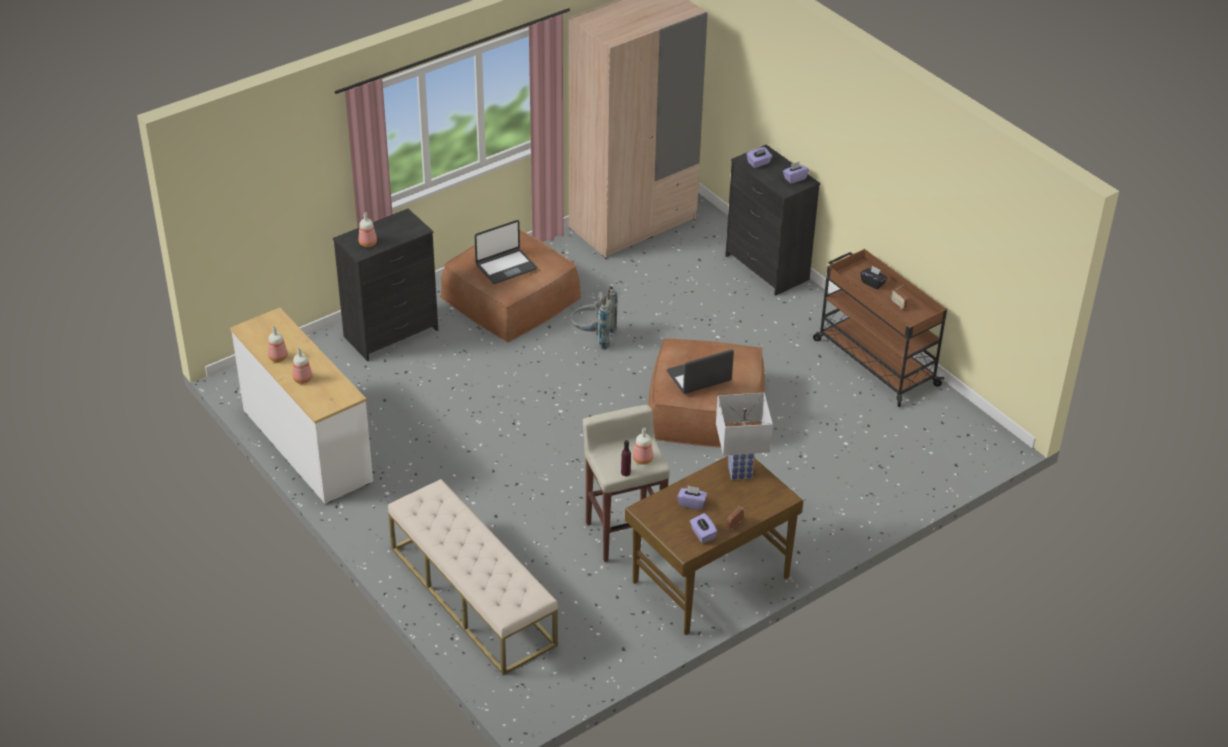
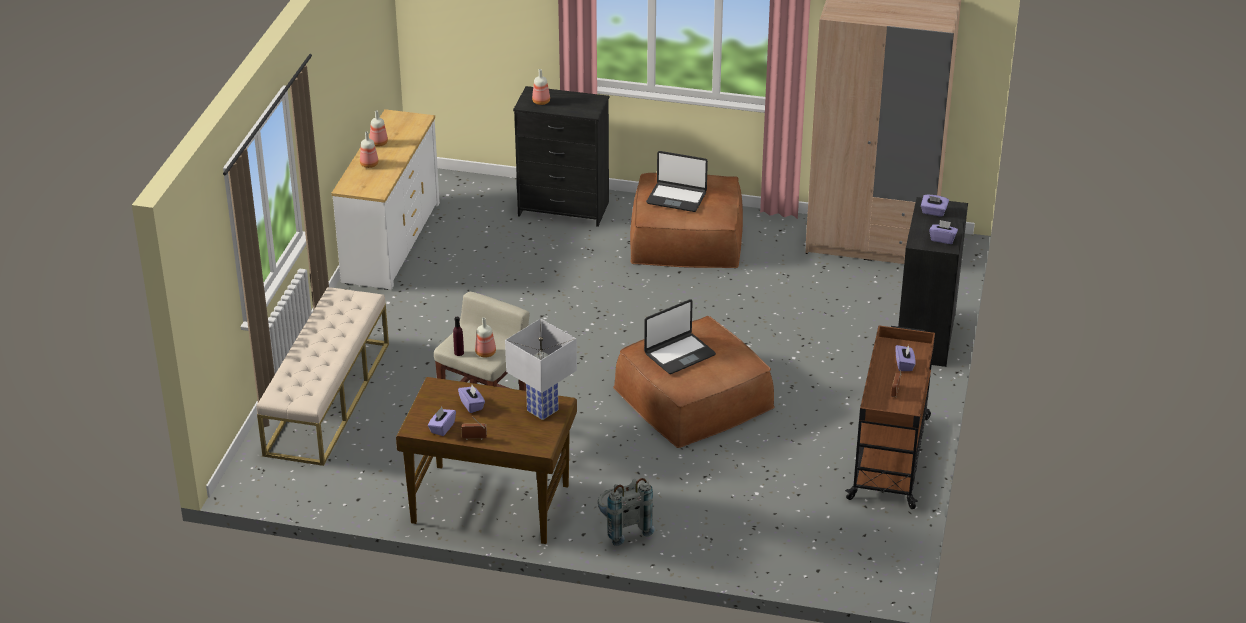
camera: 50 degrees right, 5 degrees down
(593, 337) = (698, 299): grey backpack -> grey backpack (622, 528)
(699, 377) = (679, 354): laptop -> laptop turned 120 degrees clockwise
(873, 283) = (904, 364): black tissue box -> purple tissue box

